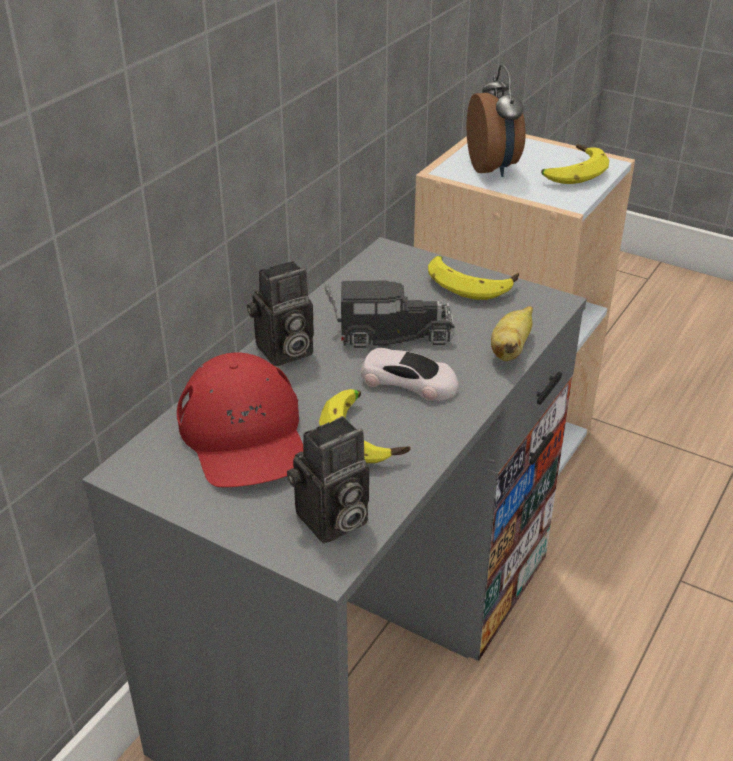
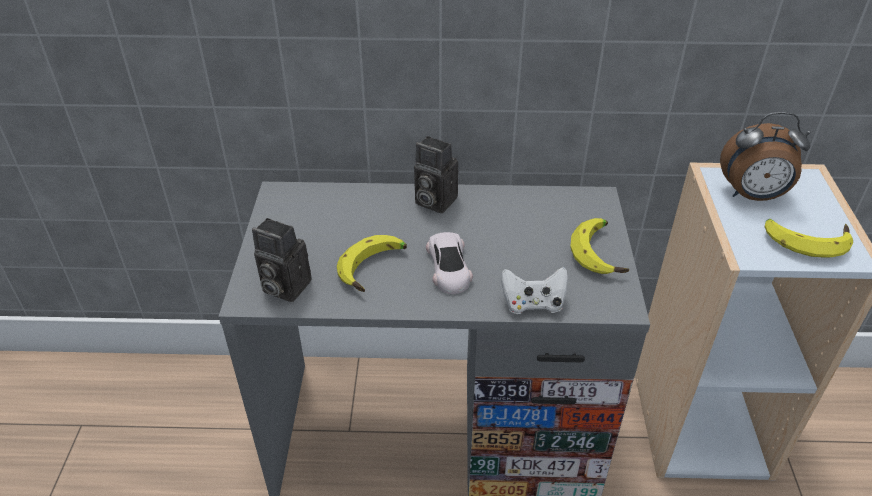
camera: 60 degrees right, 5 degrees up
(245, 435) = (338, 220): red cap -> none
(388, 334) = (495, 237): toy truck -> none
(494, 168) = (752, 196): alarm clock -> alarm clock turned 45 degrees clockwise
(510, 349) = (533, 304): banana -> white game controller

